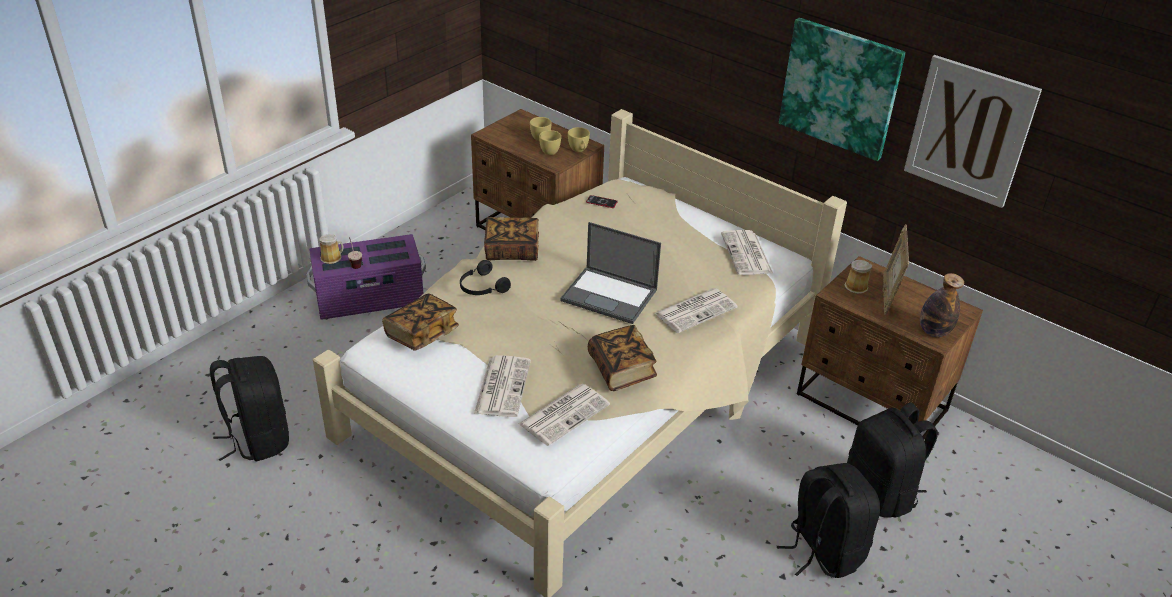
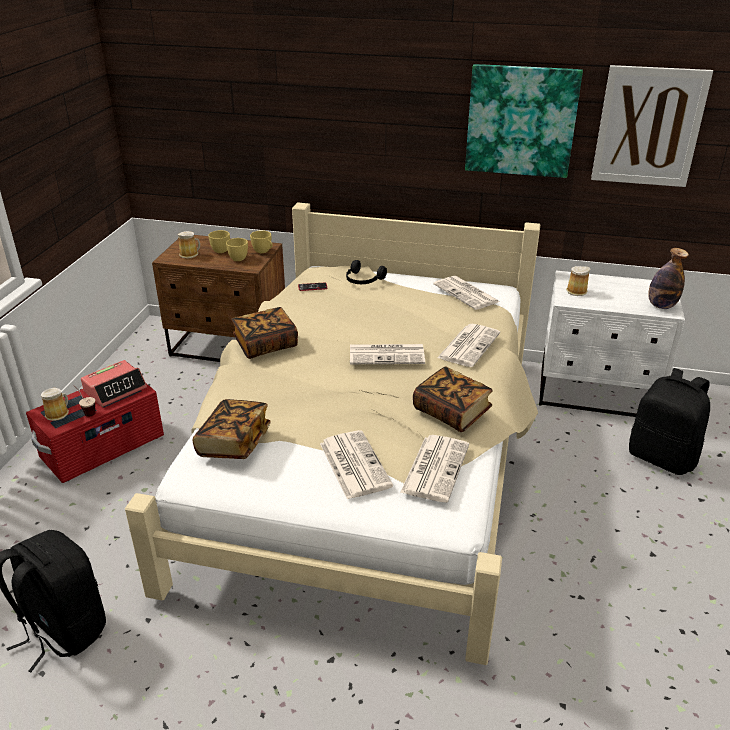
camera: 25 degrees left, 5 degrees down
(370, 299) = (103, 448): purple storage box -> red storage box
(389, 250) = (115, 389): none -> alarm clock
(482, 287) = (262, 383): black headphones -> black headphones (363, 280)
(510, 135) = (190, 254): none -> mug
(610, 295) = (387, 355): laptop -> newspaper
(822, 550) = (662, 519): black backpack -> none
(871, 404) = (597, 393): brown nightstand -> white nightstand
(888, 295) = (604, 290): picture frame -> none

